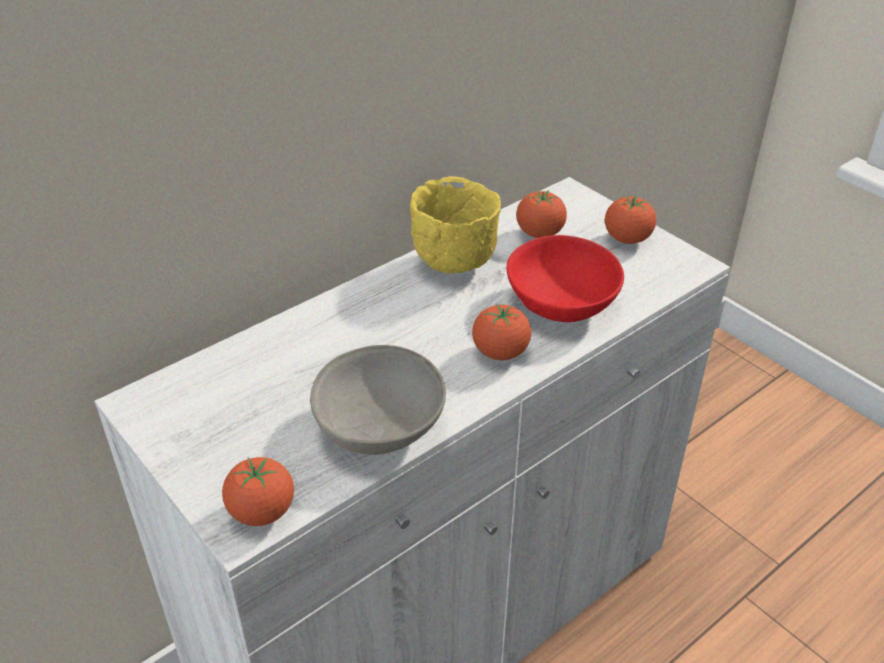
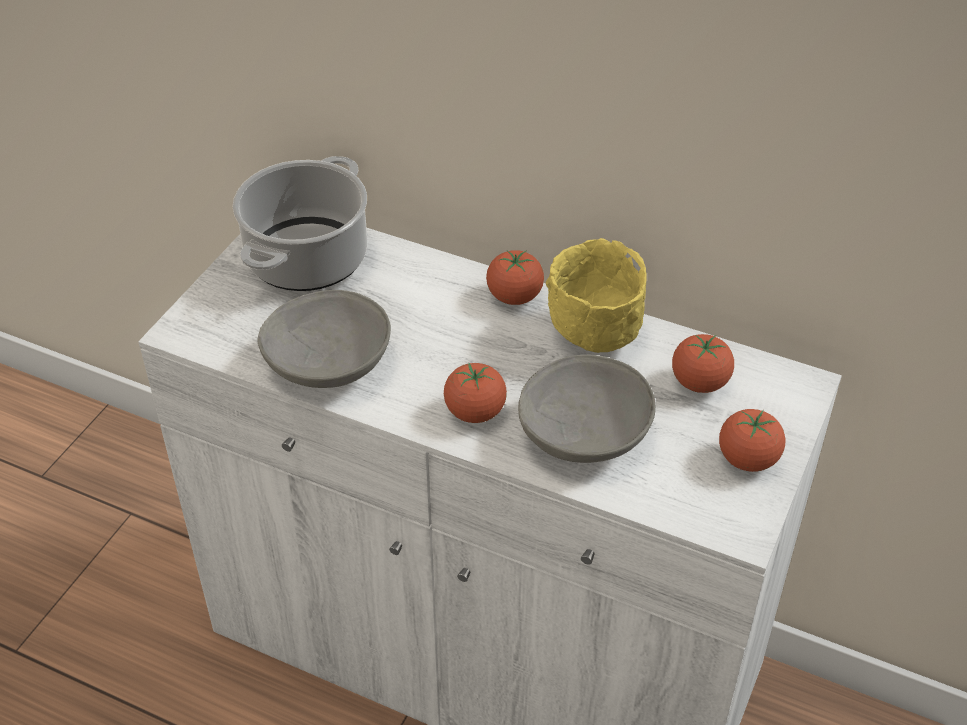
camera: 65 degrees right, 5 degrees up
(212, 399) = (307, 257): none -> cooking pot
(262, 512) = (201, 334): tomato -> tomato (514, 297)
(563, 303) = (585, 436): red bowl -> grey bowl

